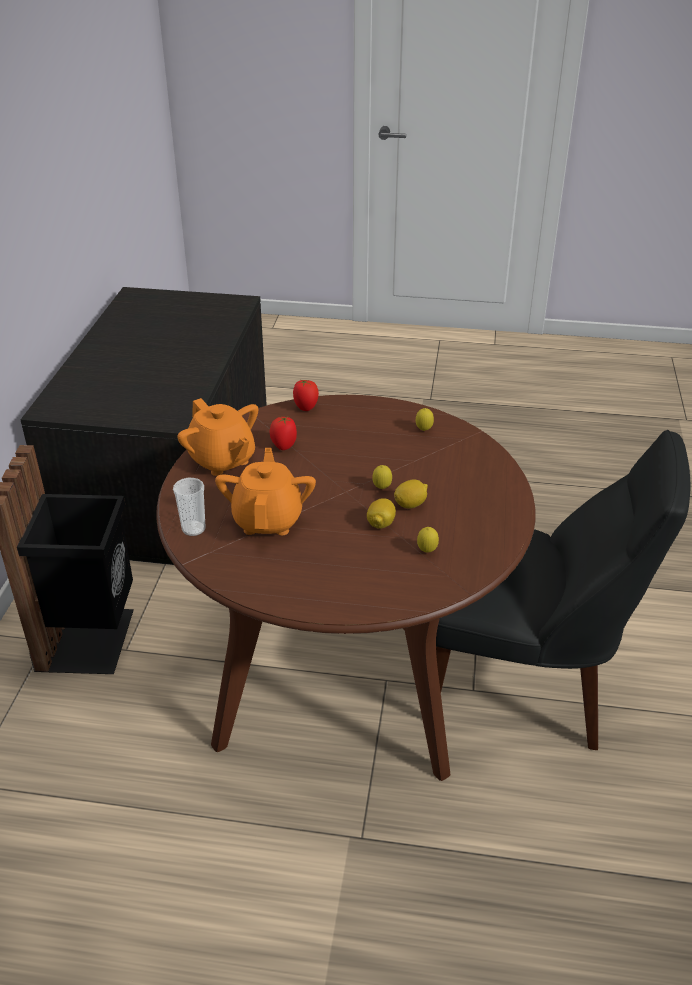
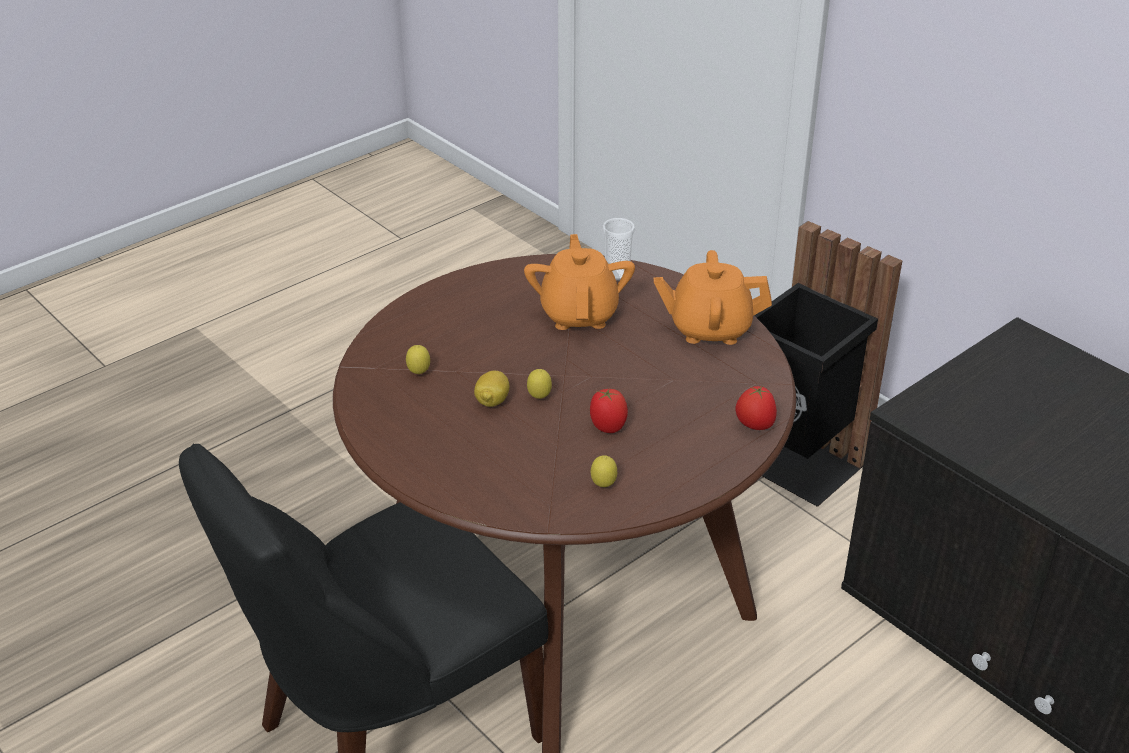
camera: 130 degrees right, 0 degrees up
(268, 520) = (579, 314): orange teapot -> orange teapot turned 135 degrees counterclockwise
(284, 446) = (691, 375): tomato -> tomato (607, 427)
(380, 524) = (489, 369): lemon -> none

